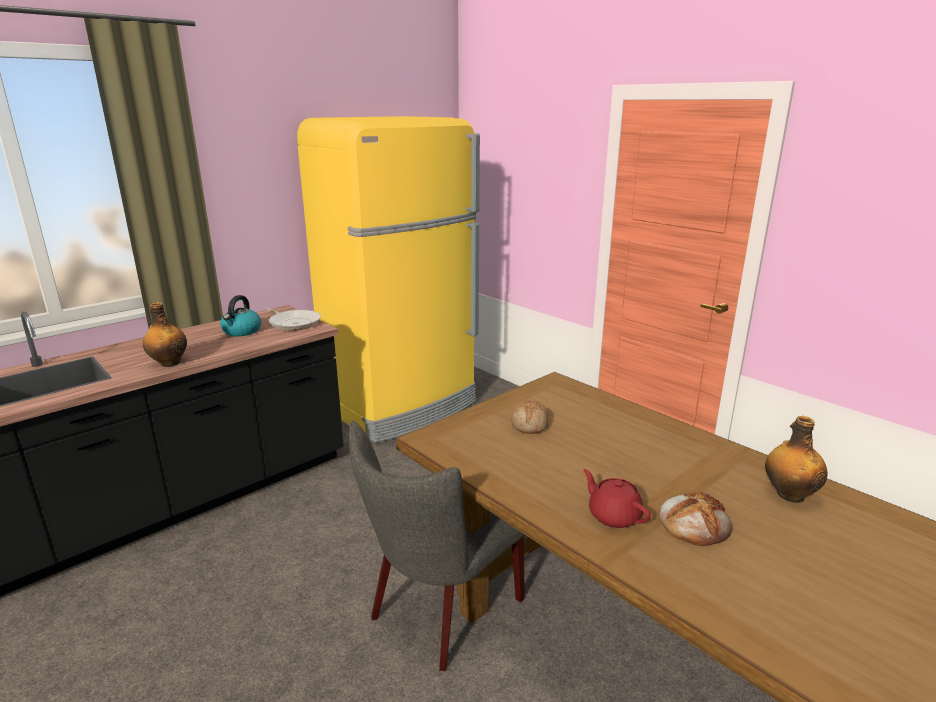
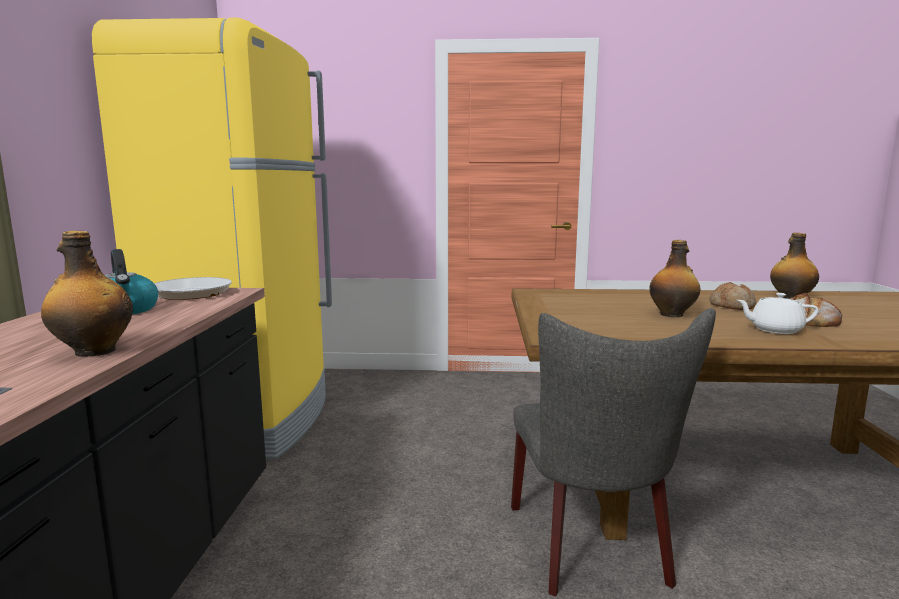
camera: 45 degrees left, 10 degrees down
(530, 425) = (593, 312): bread -> bread (732, 306)
(583, 457) = (672, 315): none -> bottle
(613, 515) = (774, 330): red teapot -> white teapot

